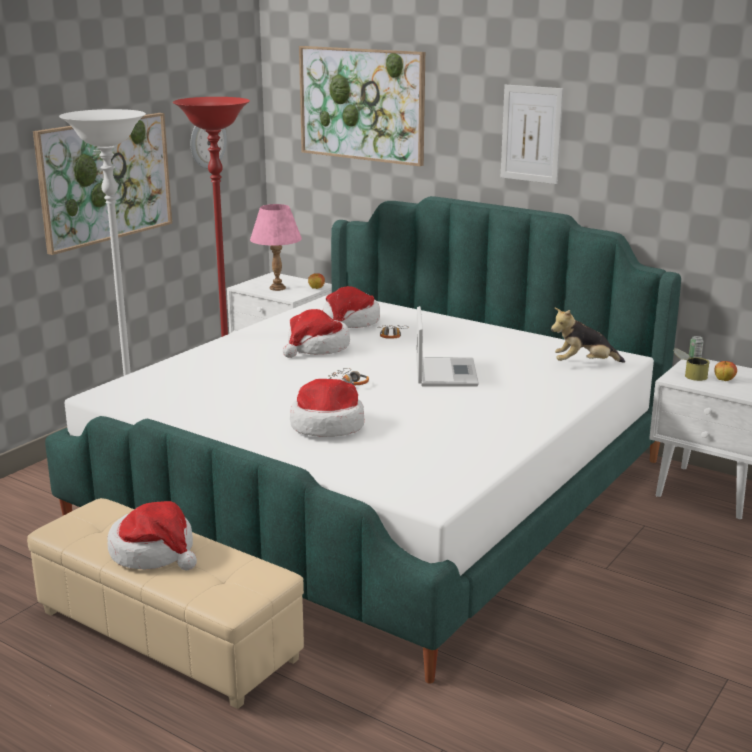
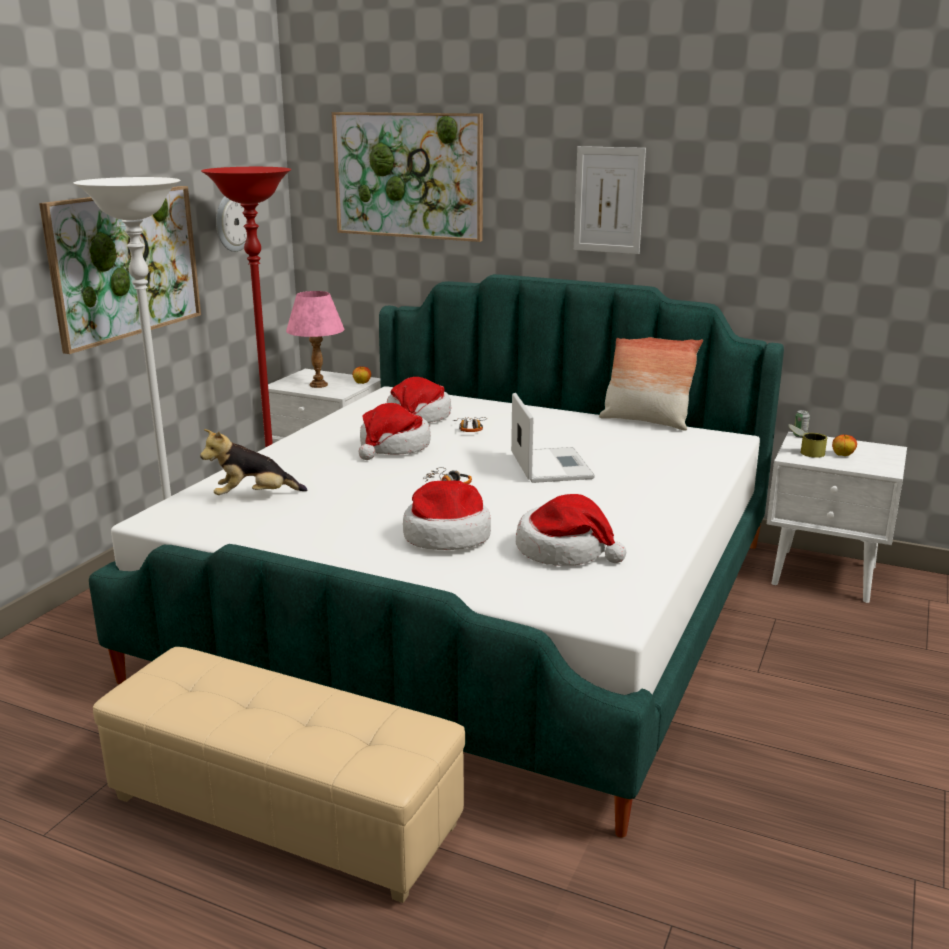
camera: 10 degrees left, 0 degrees up
(154, 552) = (268, 712): hat -> hat (564, 550)
(553, 338) = (645, 421): none -> pillow
(583, 364) = (692, 447): plush toy -> plush toy (253, 497)

